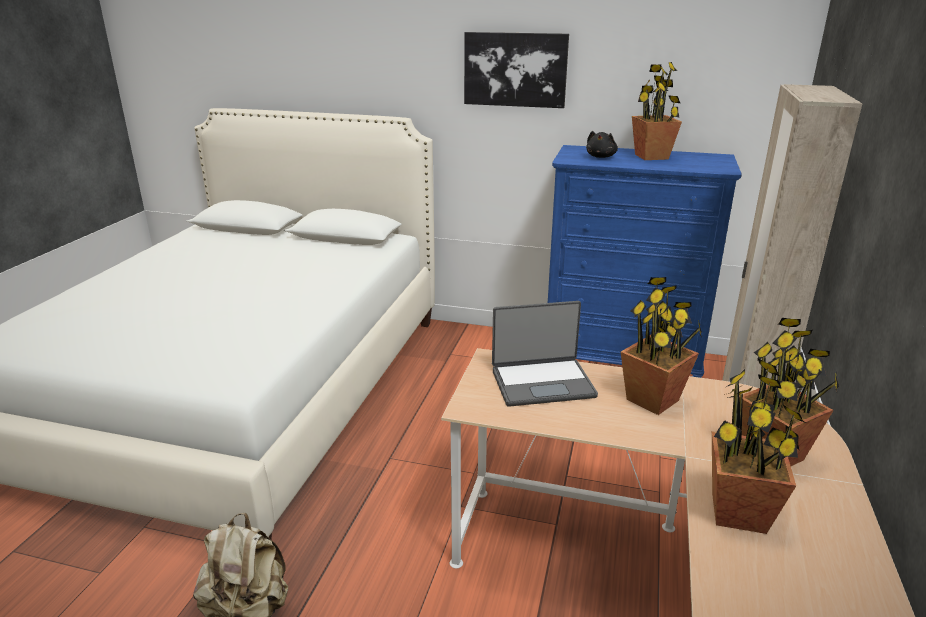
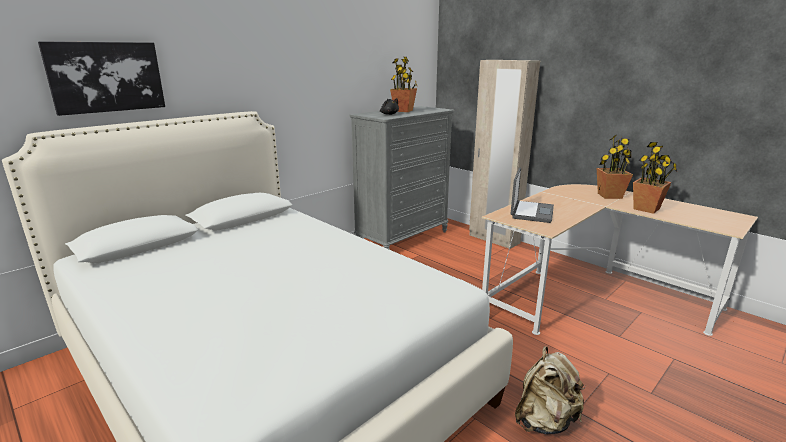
camera: 60 degrees left, 5 degrees down
(515, 69) = (316, 68): picture -> picture (106, 77)
(621, 363) = (403, 237): blue dresser -> grey dresser
(653, 400) = (559, 200): potted plant -> none

